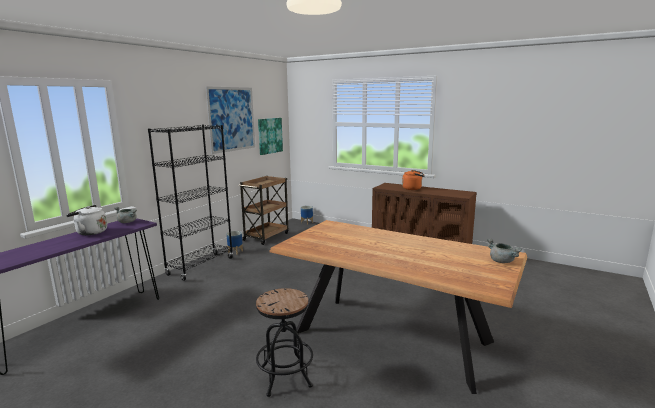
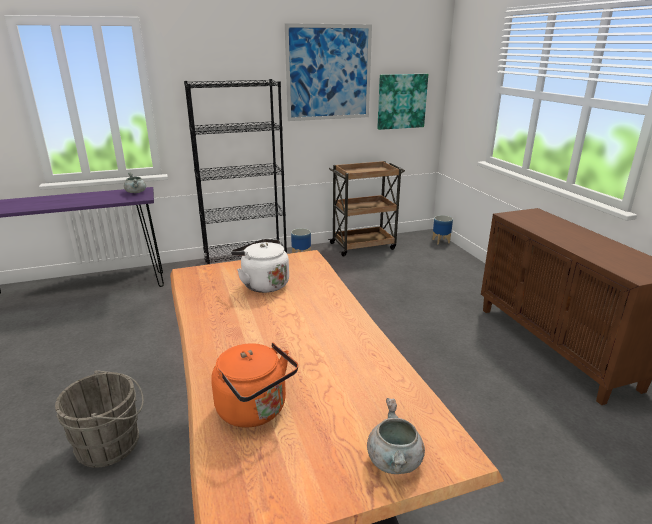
camera: 40 degrees right, 10 degrees up
(90, 232) = (89, 196): white kettle -> white kettle (263, 284)
(285, 377) = (112, 443): black stool -> grey bucket
(413, 188) = (563, 232): orange kettle -> orange kettle (255, 410)

